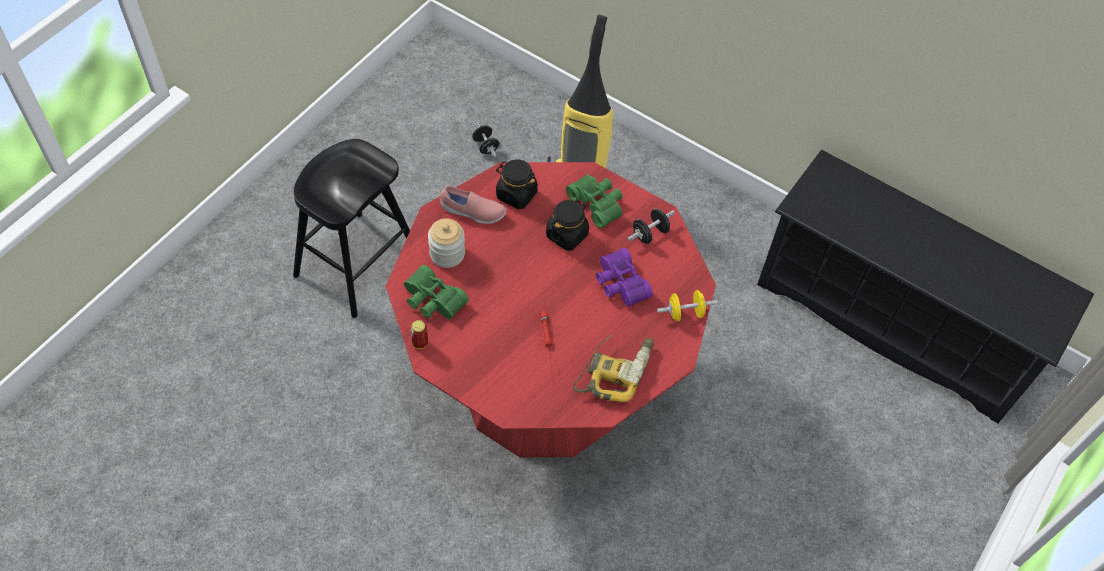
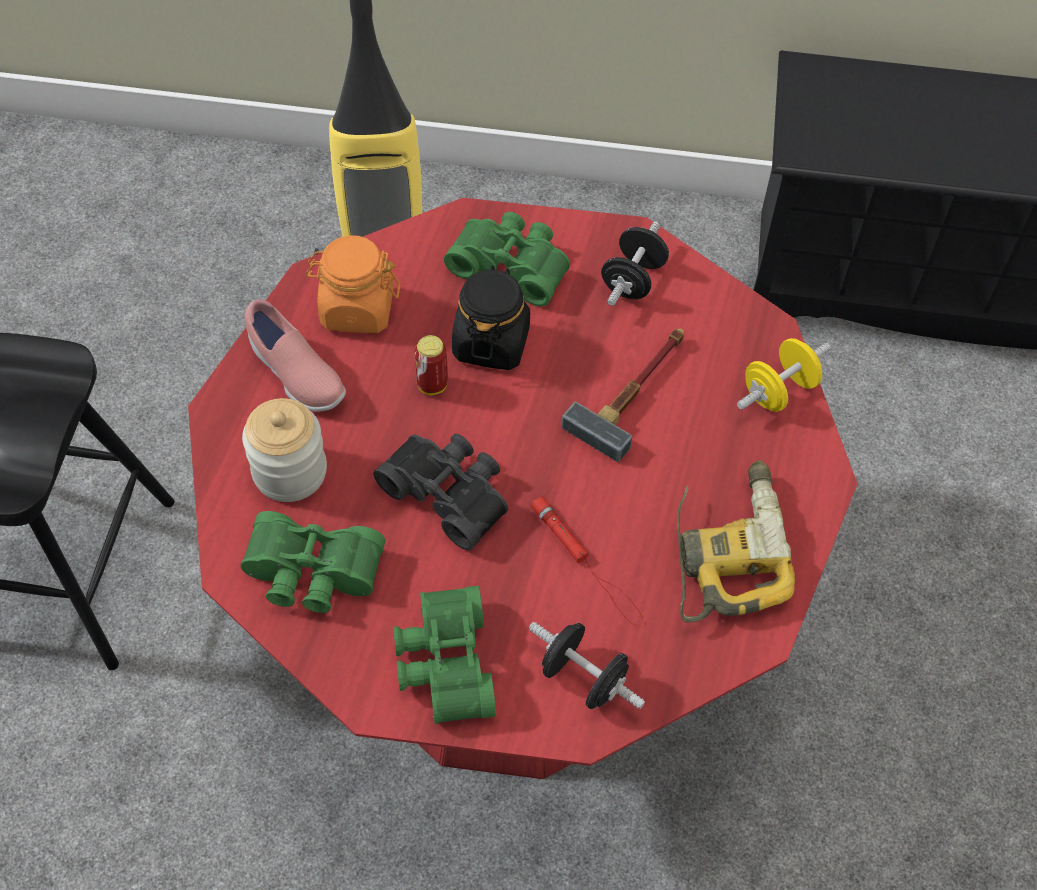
camera: 25 degrees left, 0 degrees up
(420, 343) = (335, 670): can -> can (432, 385)
(465, 361) = (442, 663): none -> green binoculars
(473, 212) = (295, 374): pink shoe -> pink shoe turned 60 degrees clockwise
(485, 146) = (194, 277): black dumbbell -> black dumbbell (583, 678)
(509, 292) = (450, 492): none -> black binoculars
(516, 194) = (356, 309): black jar -> orange jar
(619, 284) = (636, 390): purple binoculars -> hammer

